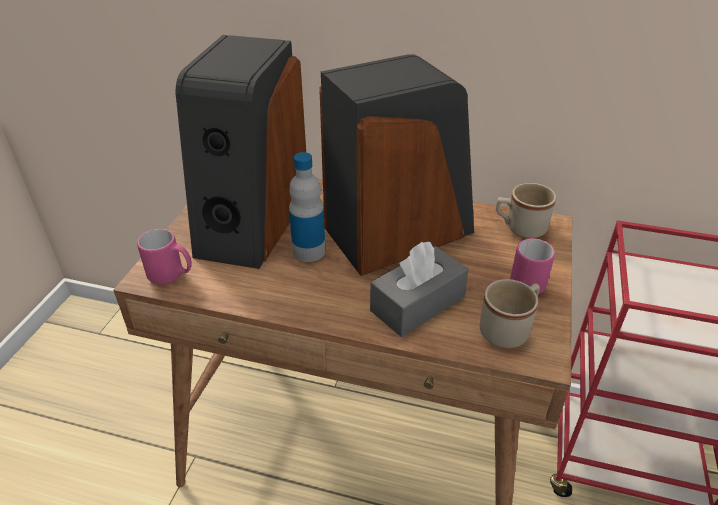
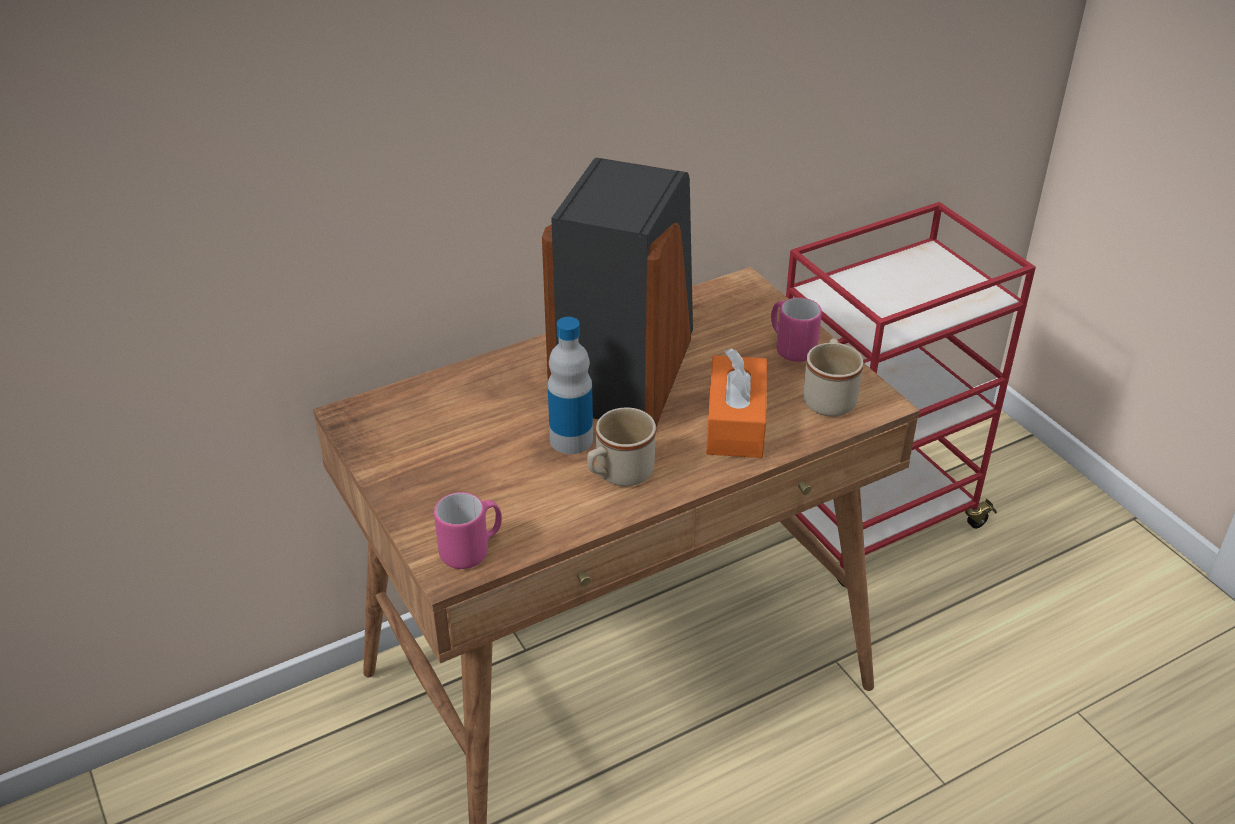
camera: 45 degrees left, 0 degrees up
(252, 222) = (464, 448): speaker -> none
(417, 304) = (735, 423): grey tissue box -> orange tissue box
(519, 228) = (724, 303): beige mug -> beige mug (618, 475)

